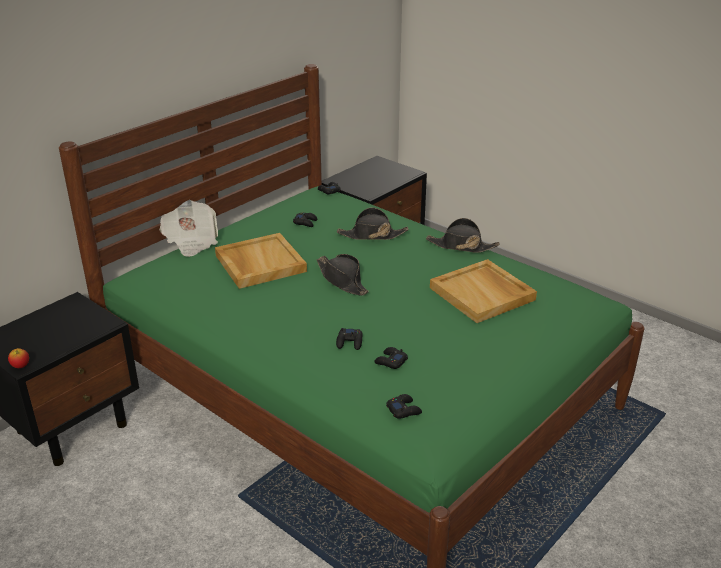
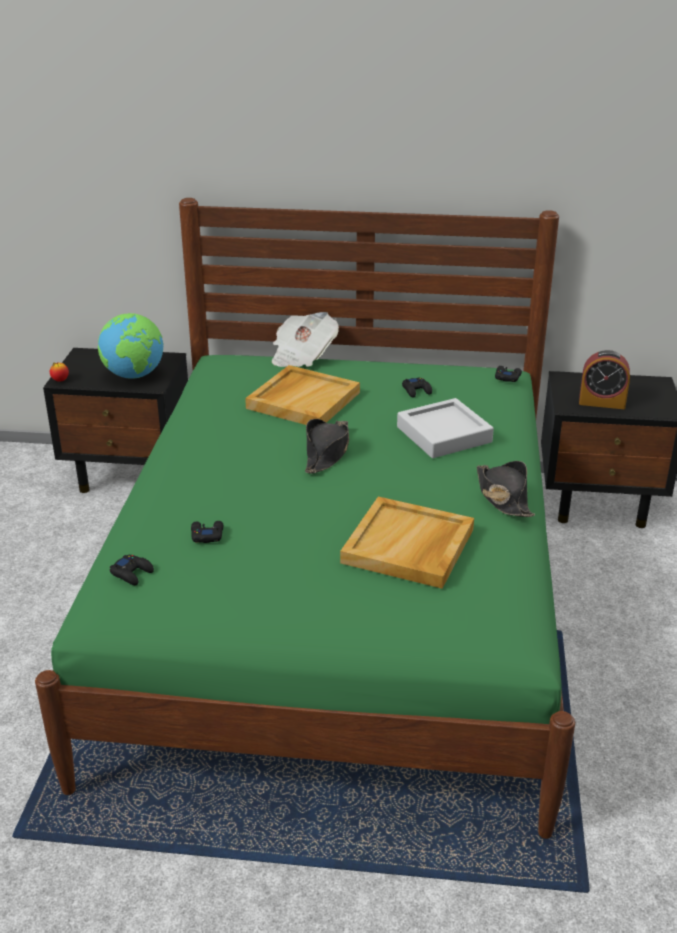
camera: 55 degrees right, 0 degrees up
(76, 327) = (134, 375): none -> globe
(350, 342) = (217, 499): black game controller -> none
(372, 235) = (444, 434): black hat -> grey tray
(376, 183) = (602, 402): none -> alarm clock

